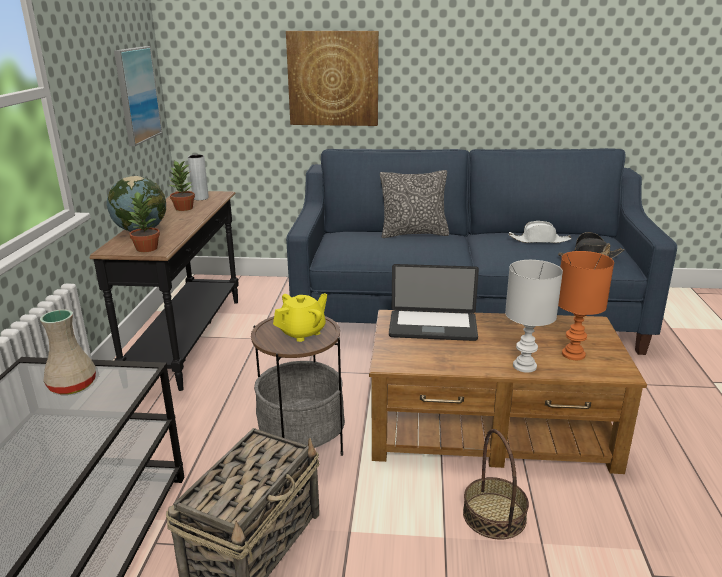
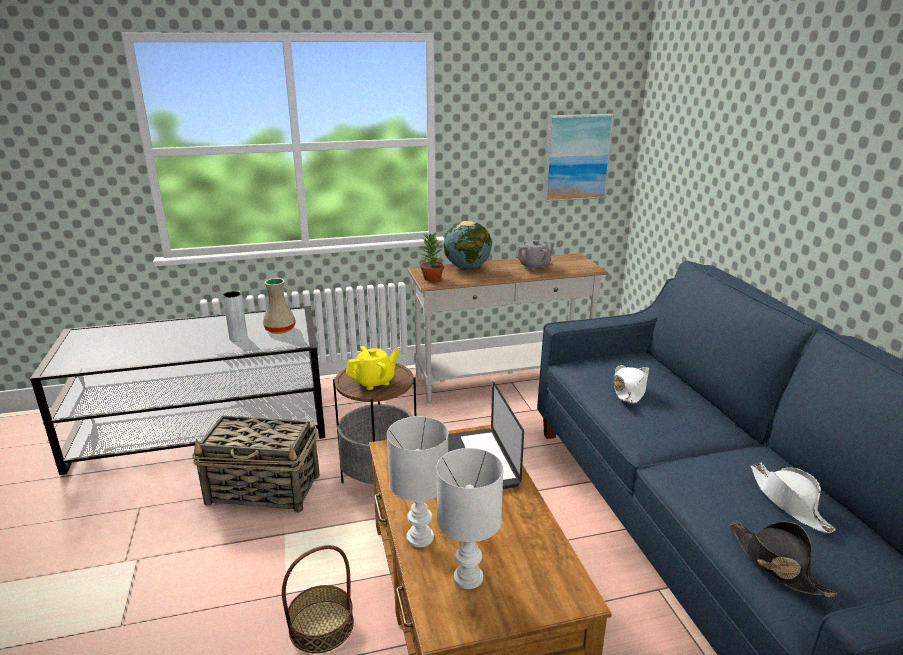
camera: 70 degrees right, 0 degrees up
(184, 208) = (534, 266): potted plant -> grey teapot
(189, 339) = (503, 379): black console table -> white console table
(200, 198) = (569, 265): grey vase -> grey vase (238, 338)
(302, 332) = (374, 382): yellow teapot -> yellow teapot turned 60 degrees counterclockwise
(333, 79) = (752, 181): picture -> none
(390, 246) = (629, 390): none -> white hat
(414, 233) = (696, 399): pillow -> none
(574, 354) = (469, 578): orange table lamp -> white table lamp

